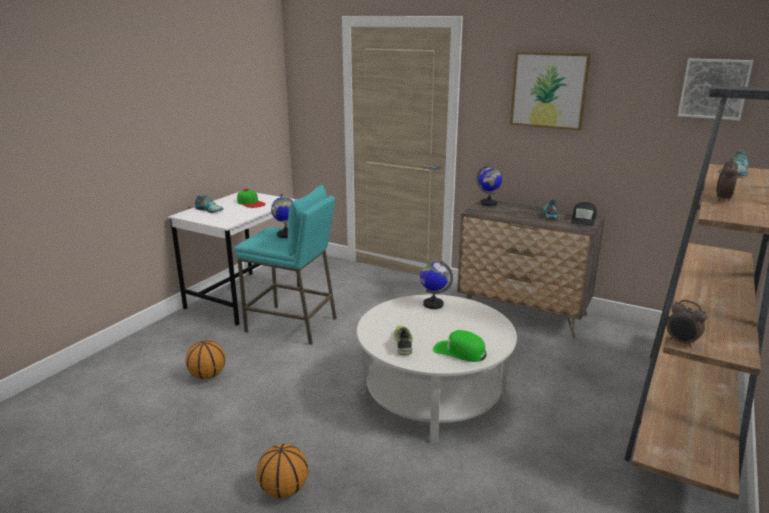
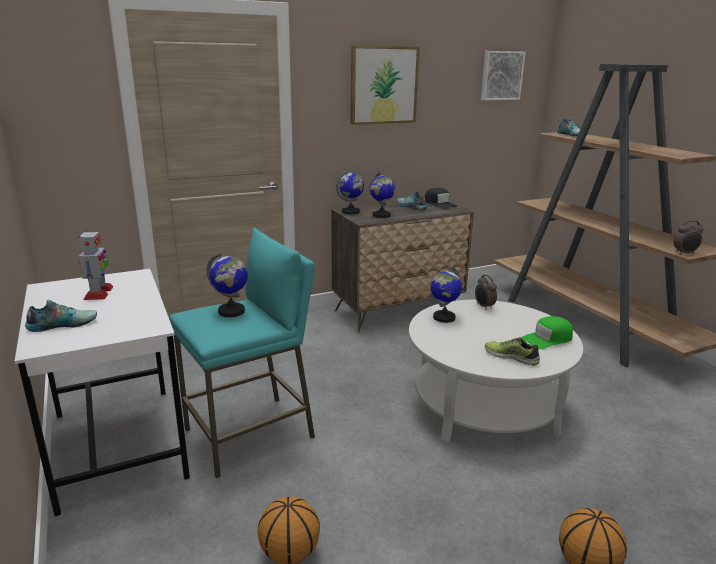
camera: 55 degrees left, 0 degrees up
(251, 203) = (99, 293): cap -> toy robot
(501, 212) = (381, 215): none -> globe
(722, 199) = (639, 148): alarm clock -> alarm clock (484, 307)

